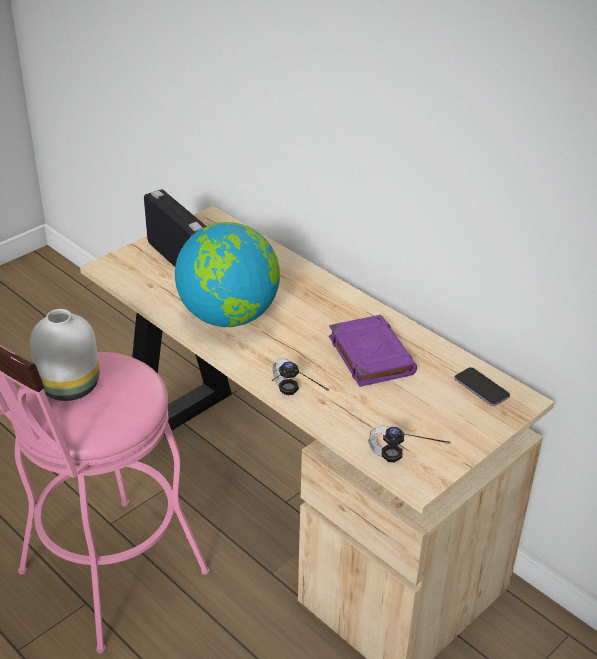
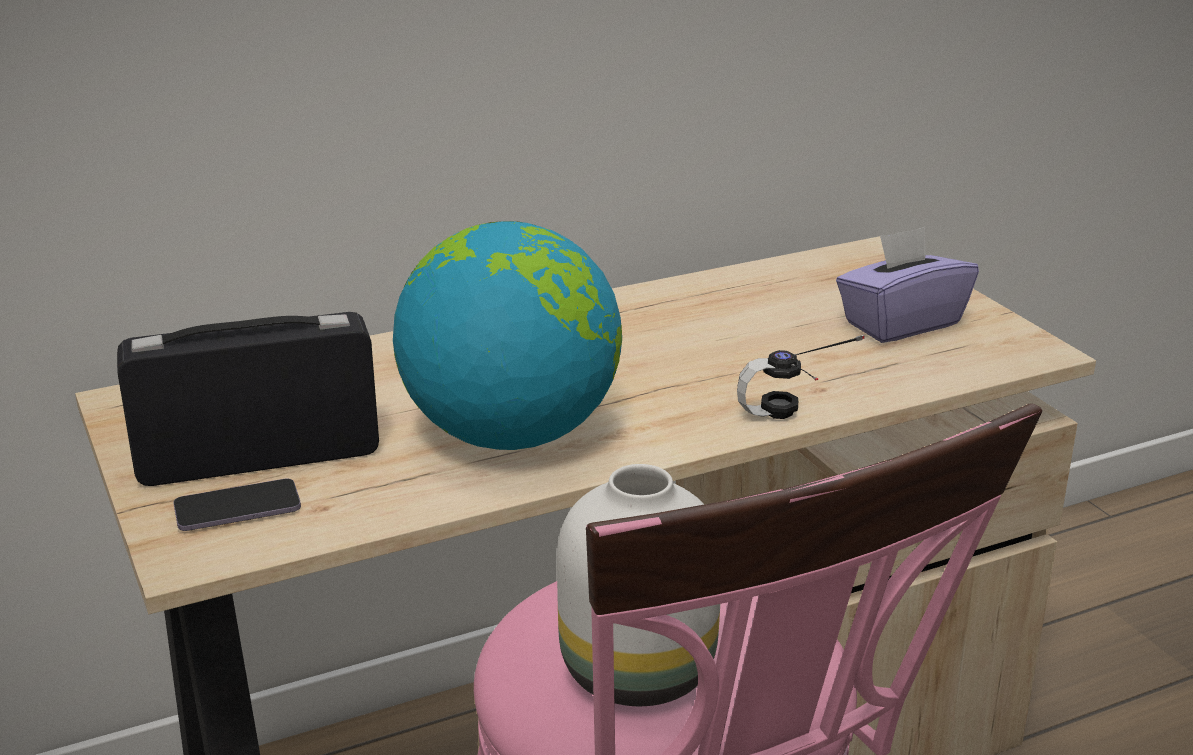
camera: 70 degrees left, 10 degrees down
(370, 355) = (711, 330): purple book -> none
(401, 467) = (1003, 357): headphones -> none
(422, 422) = (901, 323): none -> purple tissue box
(481, 388) = (835, 270): phone -> phone (237, 509)

